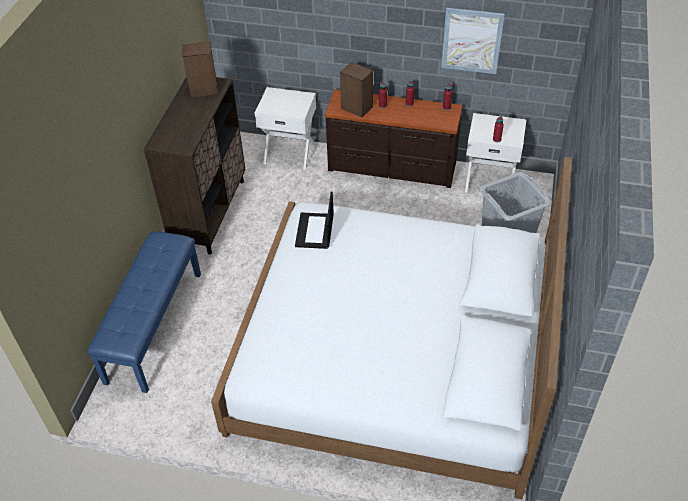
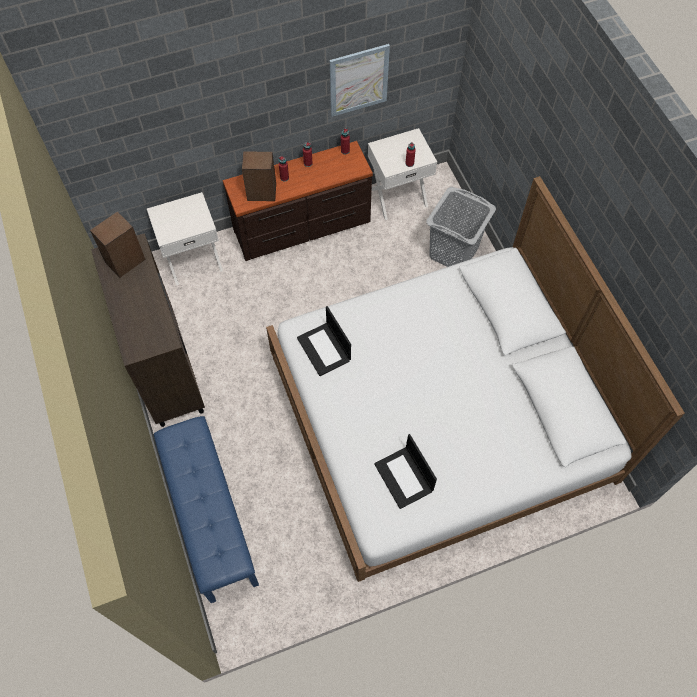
camera: 35 degrees left, 15 degrees up
(299, 351) = (404, 478): none -> laptop

